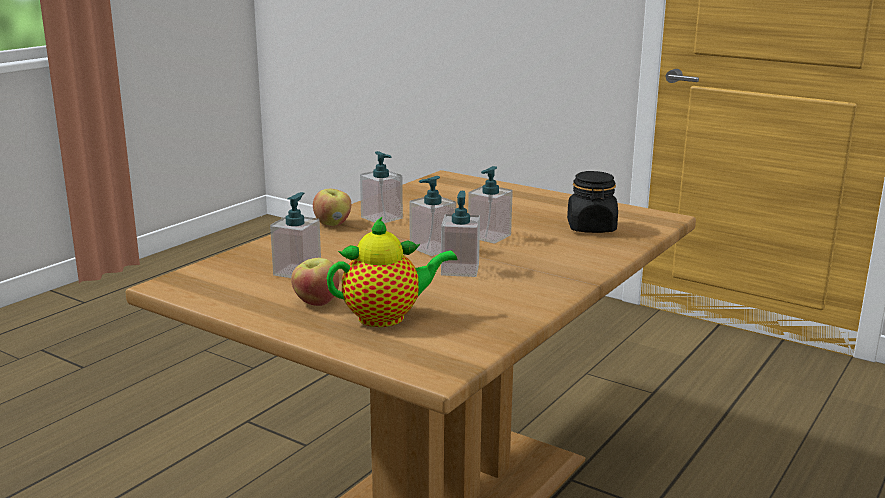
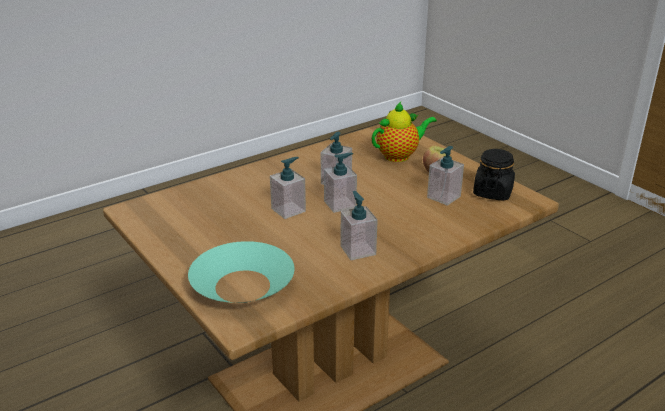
camera: 160 degrees left, 10 degrees up
(333, 224) = (404, 249): apple -> none
(387, 317) = (399, 156): teapot -> teapot turned 150 degrees clockwise
(468, 190) = (242, 285): none -> turquoise bowl
(591, 228) = (202, 206): black jar -> black jar (492, 192)

